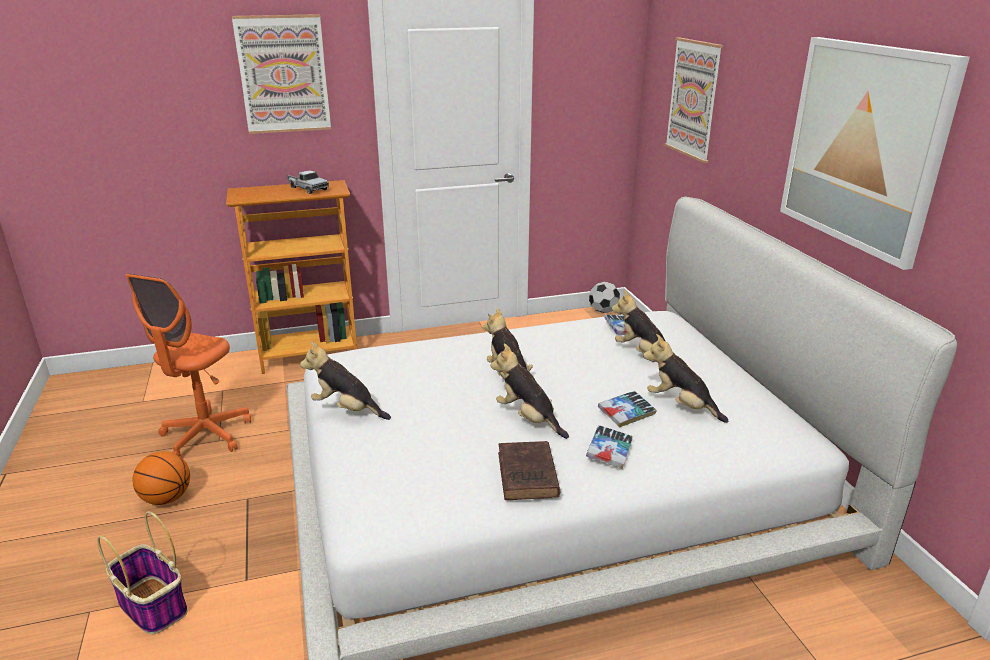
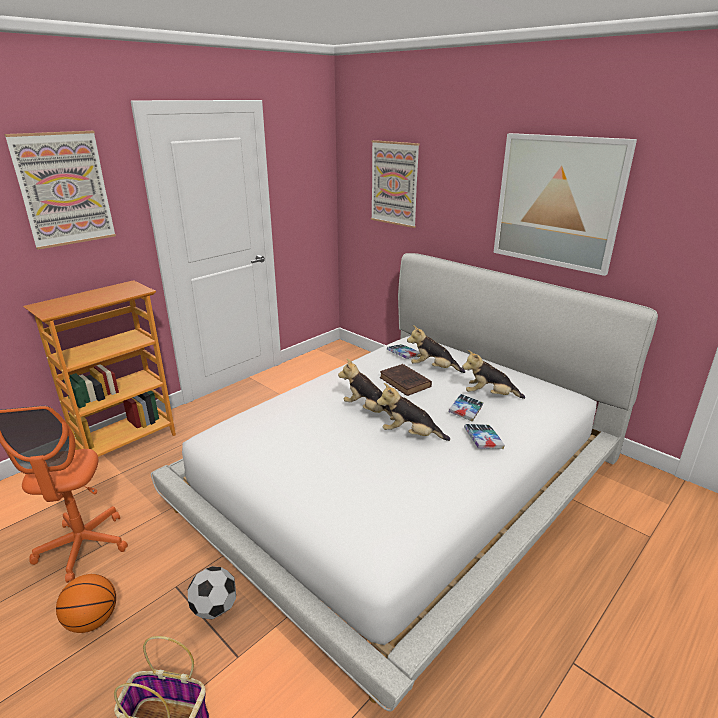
camera: 30 degrees left, 0 degrees up
(307, 188) = (109, 293): toy truck -> none
(346, 409) = (270, 474): plush toy -> none
(528, 476) = (453, 476): brown book -> brown book (406, 383)
(603, 311) = (332, 348): football -> football (215, 608)

